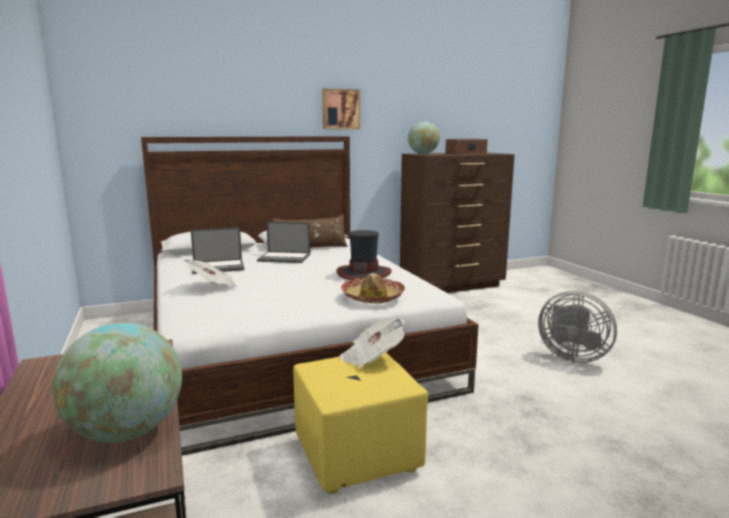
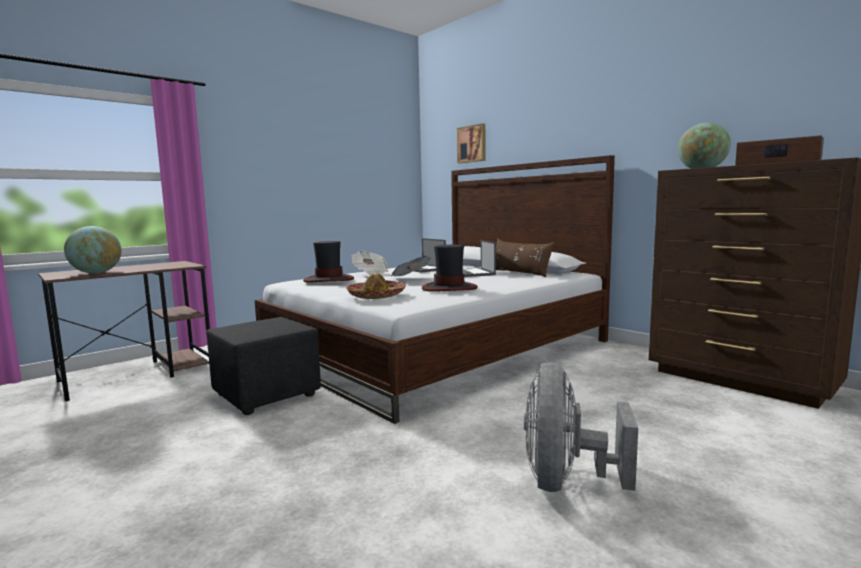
camera: 70 degrees right, 5 degrees down
(238, 305) = (328, 279): none -> hat
(340, 109) = (612, 124): picture -> picture (472, 144)
(357, 455) = (268, 395): yellow ottoman -> black ottoman
(372, 358) = (292, 326): newspaper -> newspaper (410, 278)

